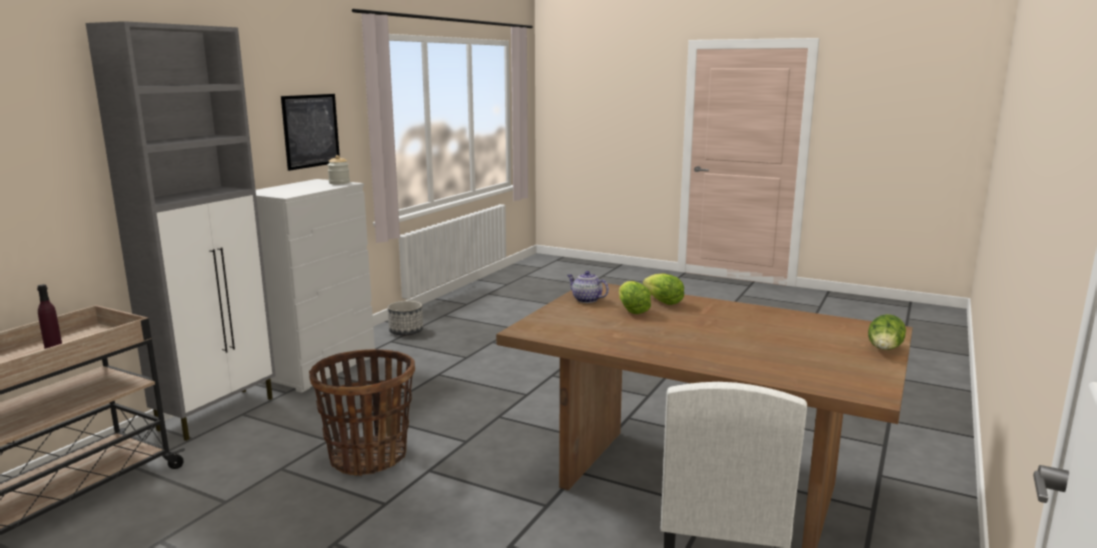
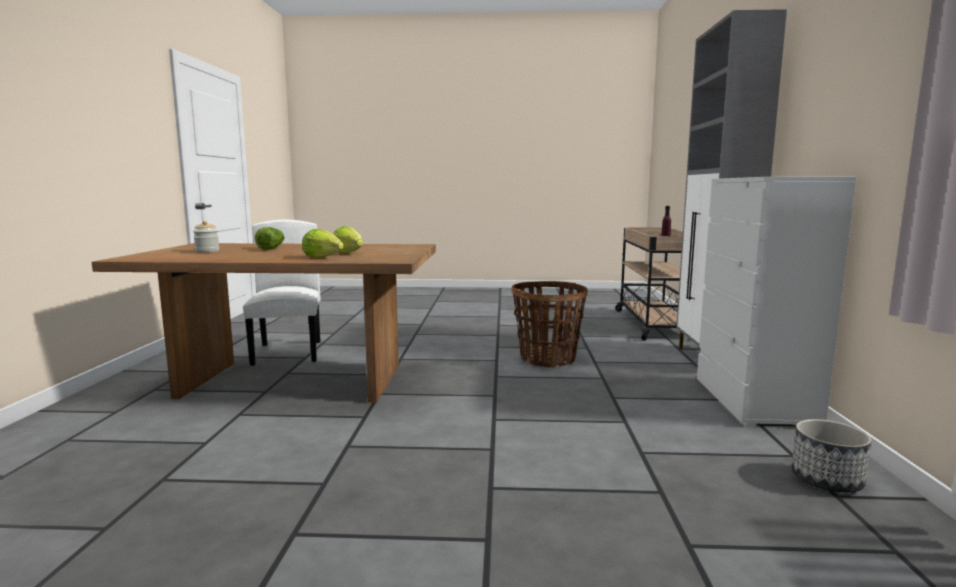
camera: 155 degrees right, 5 degrees down
(311, 131) = (873, 103): picture -> none
(339, 183) = (783, 176): jar -> jar (207, 251)
(586, 300) = (395, 255): teapot -> none
(884, 350) = (153, 252): lettuce -> lettuce (271, 248)

